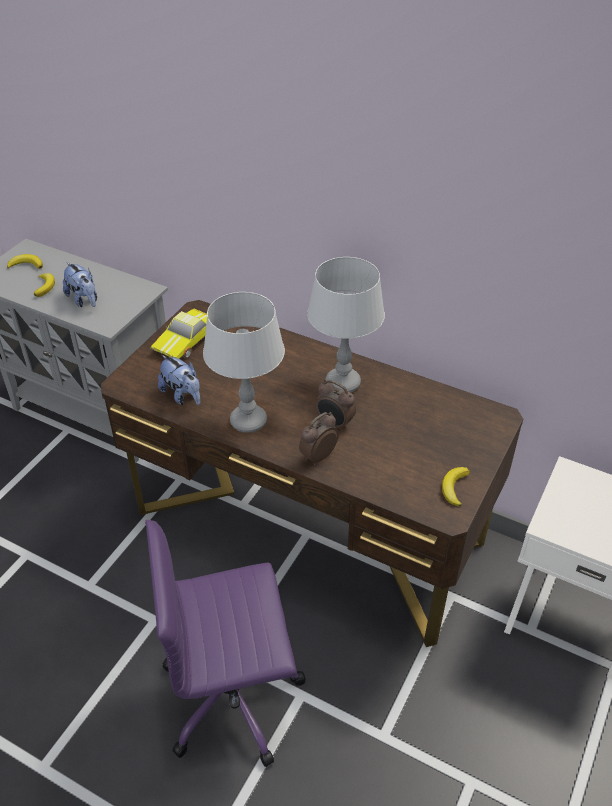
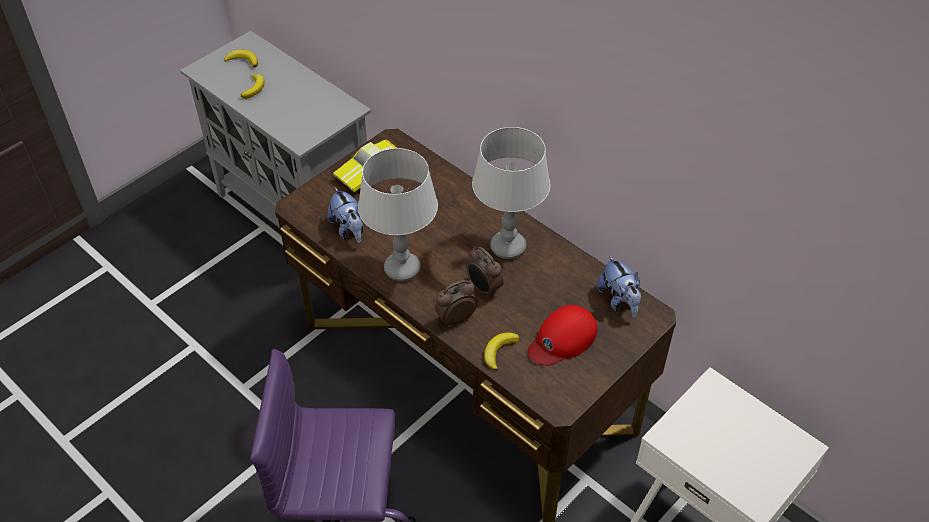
camera: 15 degrees right, 5 degrees up
(84, 300) = (286, 109): plush toy -> plush toy (619, 301)
(426, 454) = (562, 339): none -> red cap
(454, 487) = (575, 379): banana -> banana (499, 351)

